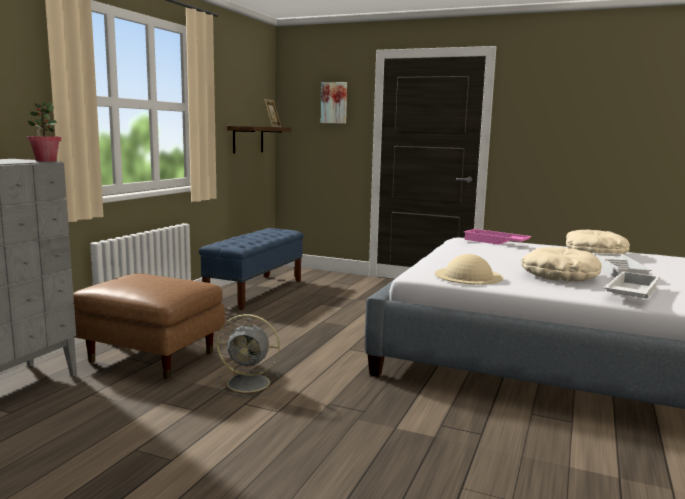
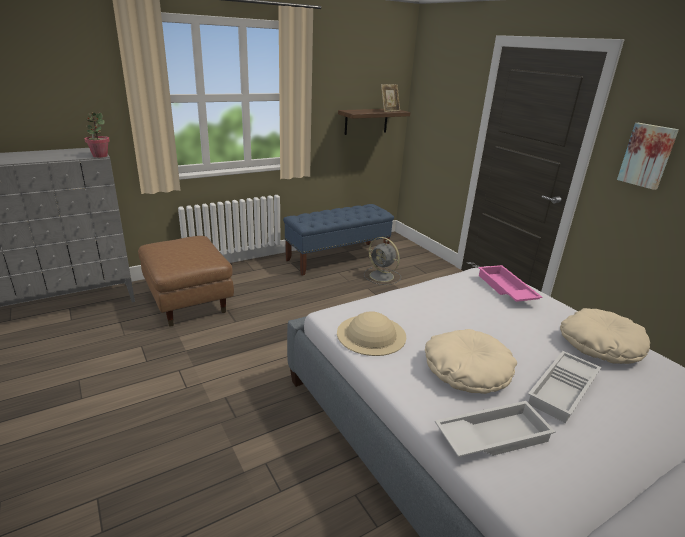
camera: 35 degrees right, 15 degrees up
(250, 383) = (207, 352): grey fan -> grey fan (382, 276)
(334, 103) = (453, 90): picture -> picture (647, 155)

